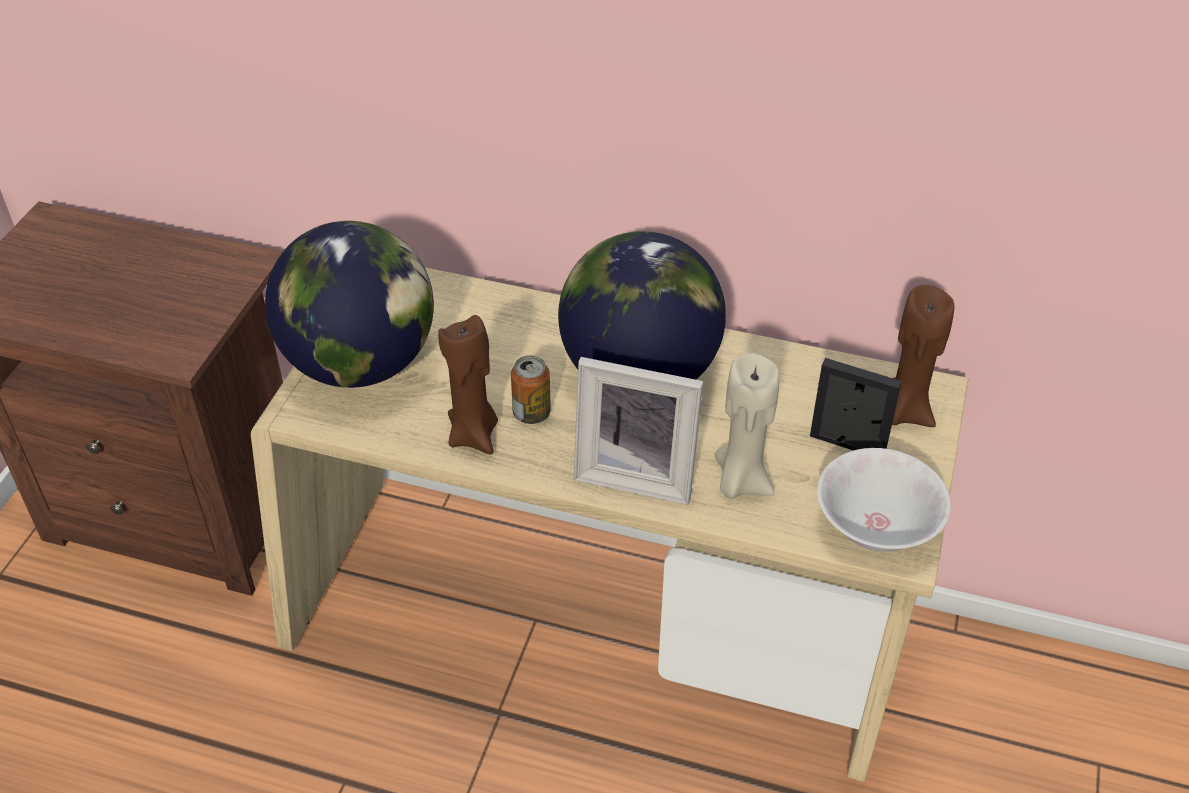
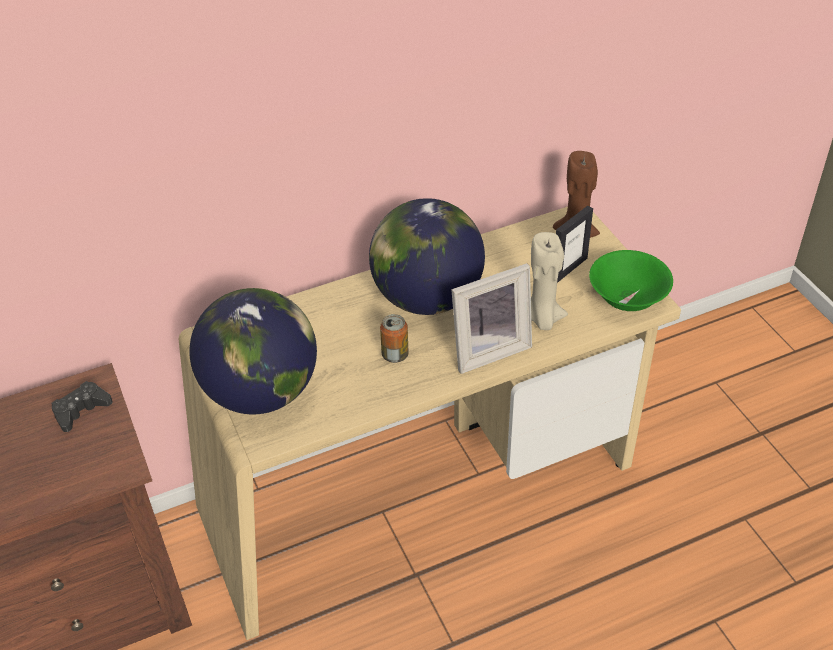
camera: 40 degrees left, 0 degrees up
(208, 280) = (81, 410): none -> black game controller
(474, 435) = (378, 387): brown candle -> none
(847, 445) = (569, 268): picture frame -> picture frame turned 150 degrees clockwise
(875, 526) = (627, 299): white bowl -> green bowl

